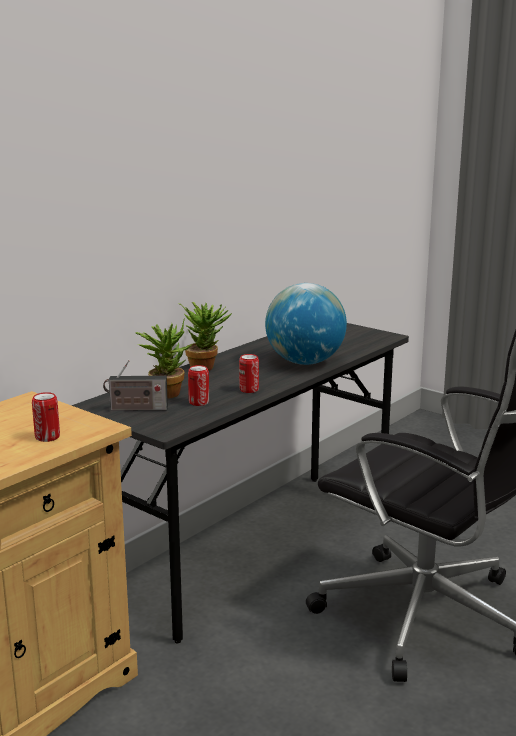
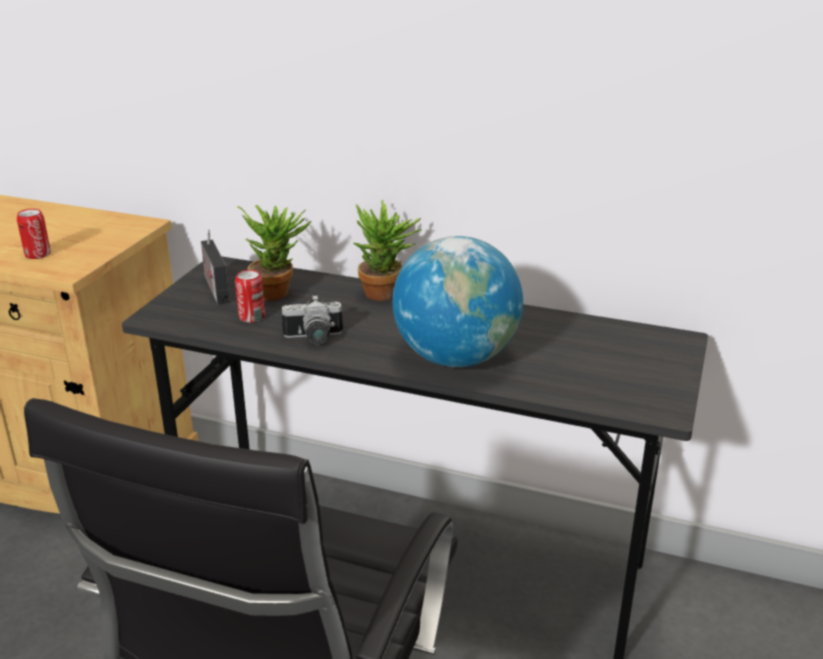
camera: 70 degrees right, 10 degrees up
(249, 390) = (313, 338): can -> camera

